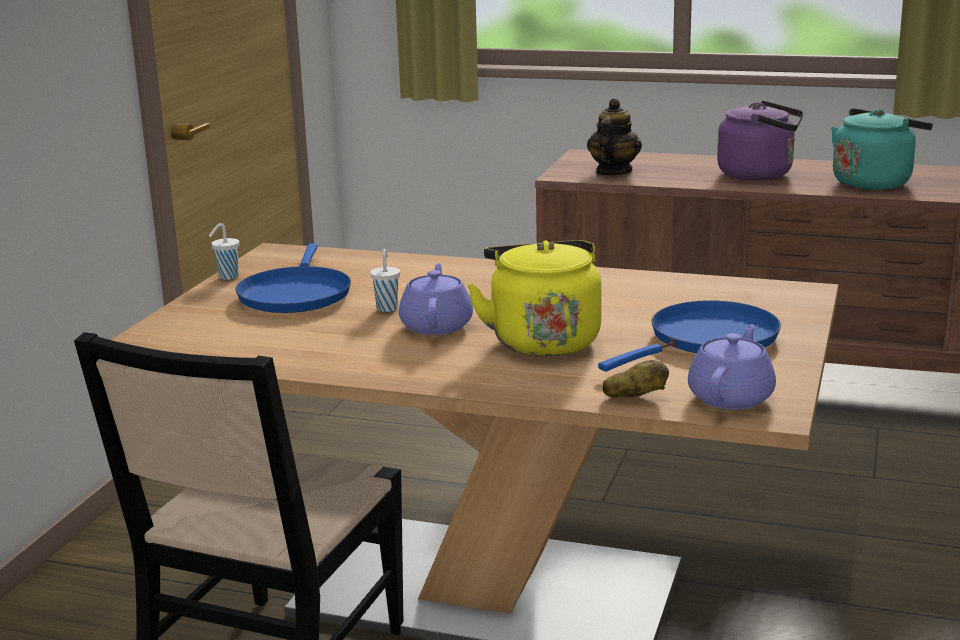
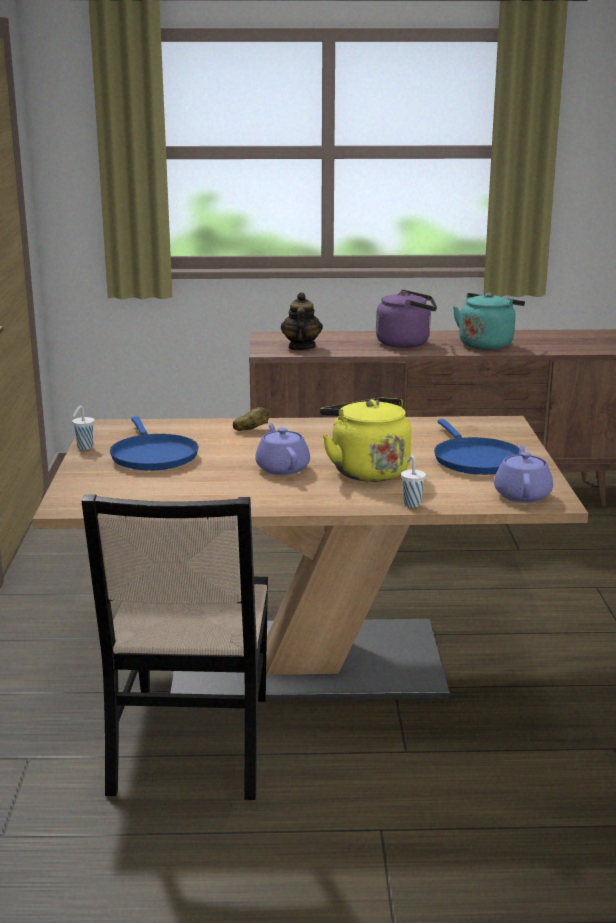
camera: 20 degrees left, 0 degrees up
(387, 308) = (233, 459): white cup -> white cup (411, 504)
(635, 397) = (462, 501): potato -> potato (251, 429)
(708, 339) = (474, 459): blue frying pan -> blue frying pan turned 135 degrees clockwise

